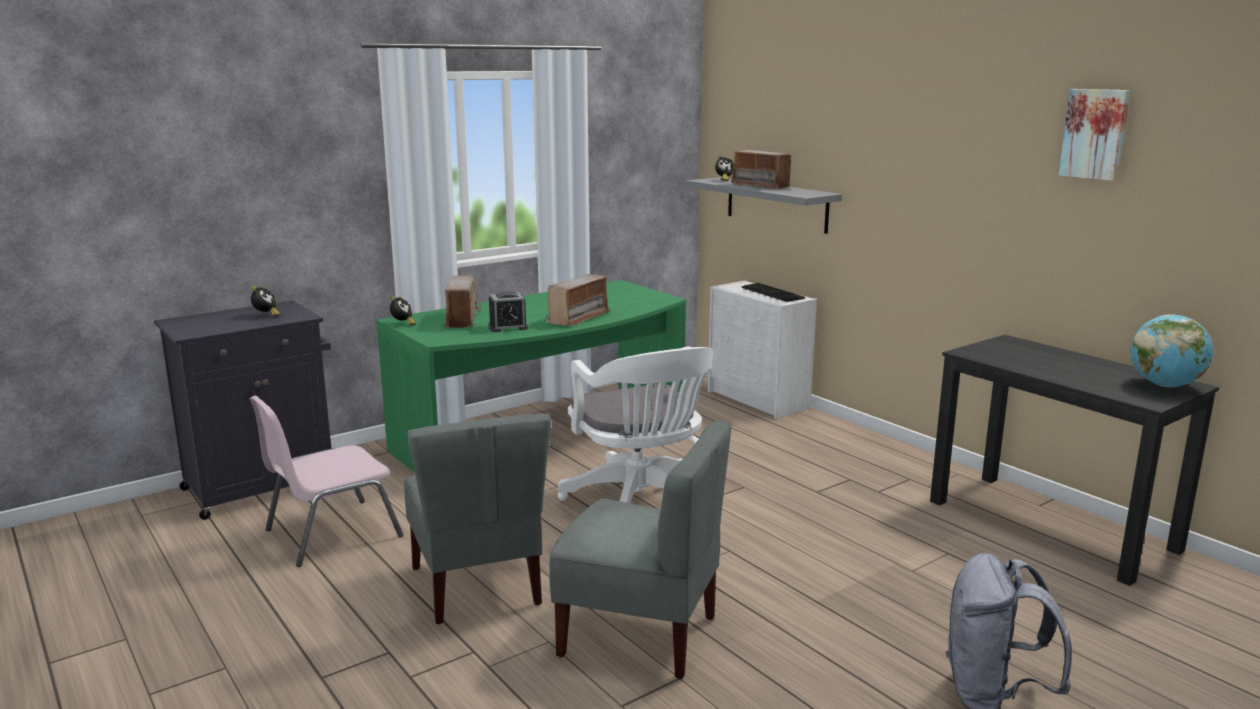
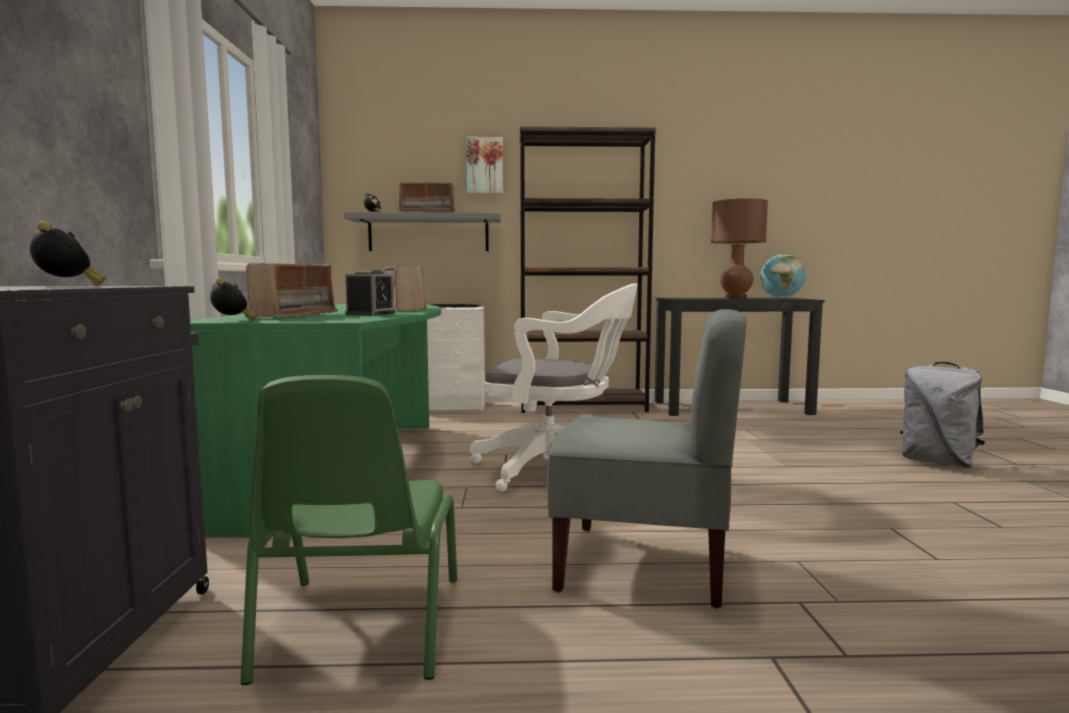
camera: 55 degrees left, 10 degrees down
(330, 533) = (359, 628): pink chair -> green chair
(462, 320) = (294, 316): radio -> radio turned 105 degrees counterclockwise
(640, 635) = (806, 523): grey chair -> none
(880, 451) = (583, 407): none -> brown bookcase
(1074, 368) = (736, 298): none -> brown table lamp
(1095, 134) = (700, 158): picture -> picture (485, 166)

